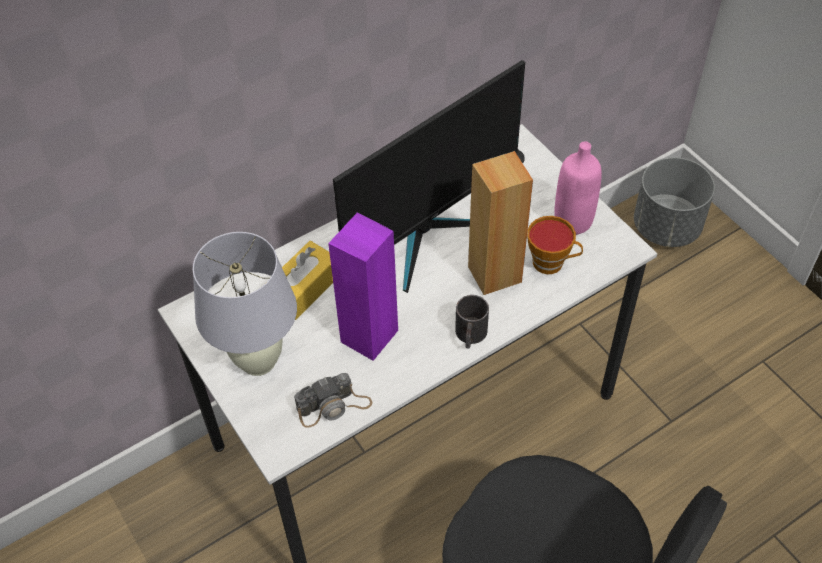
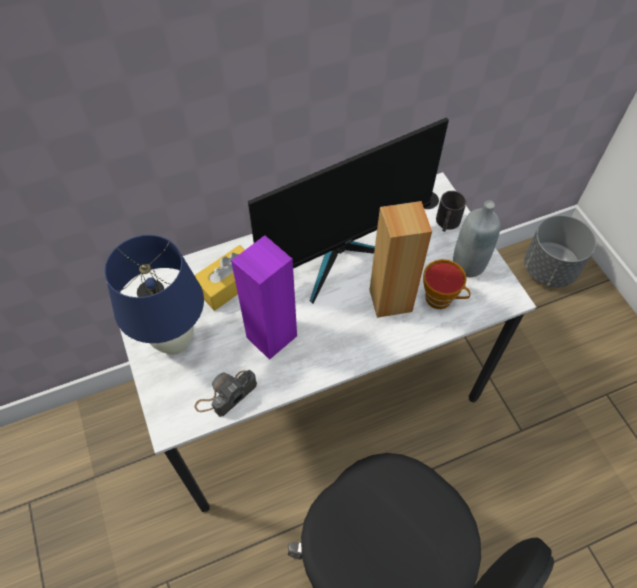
camera: 10 degrees right, 5 degrees up
(259, 361) = (175, 341): white table lamp -> blue table lamp
(334, 406) = (226, 394): camera -> camera turned 150 degrees clockwise
(470, 336) = (357, 353): black mug -> black mug (446, 223)
(573, 221) = (468, 265): pink bottle -> grey bottle

